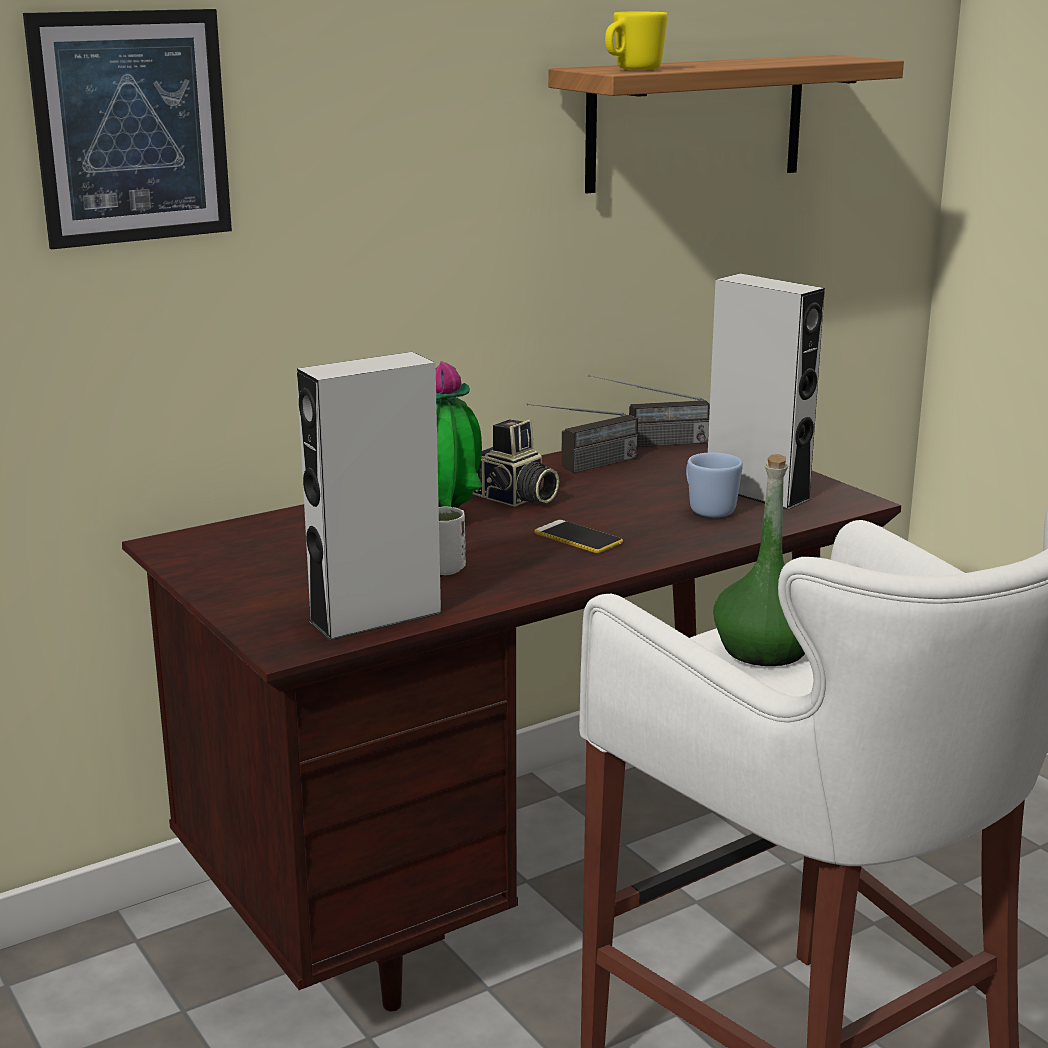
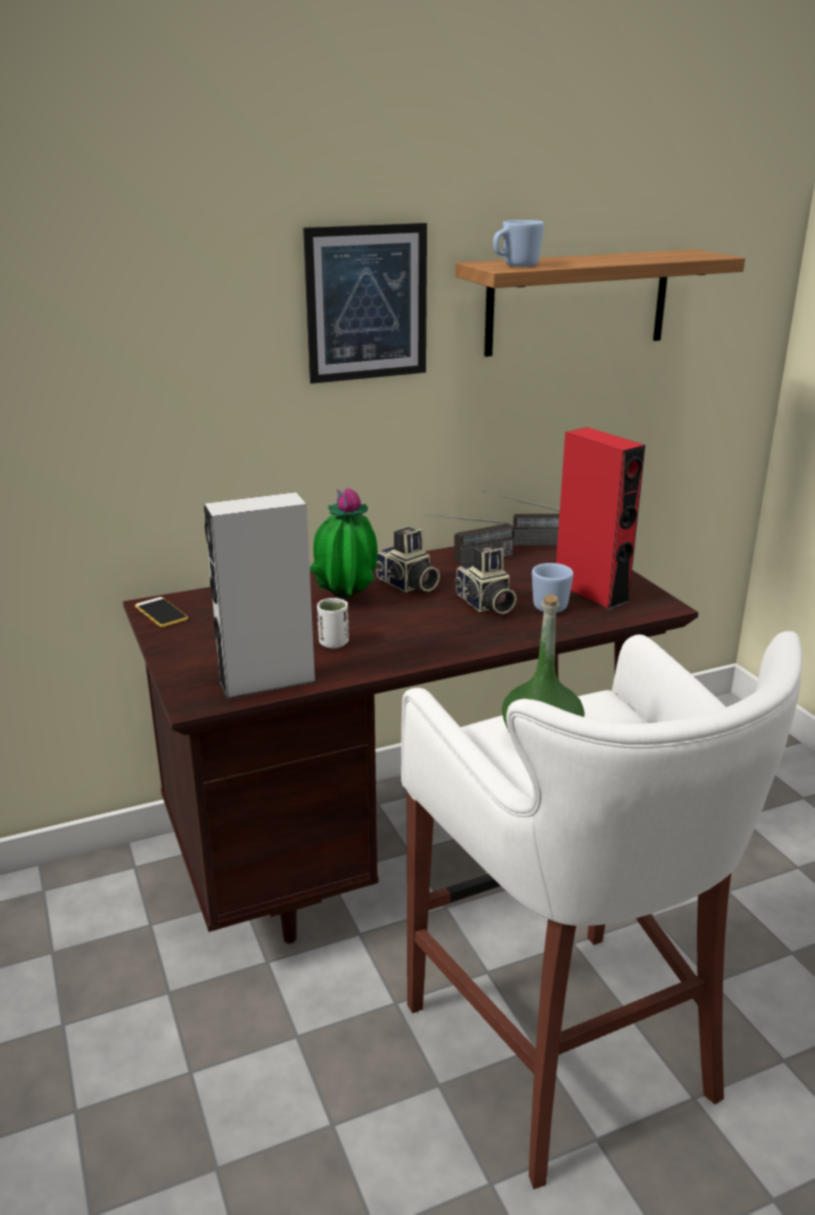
camera: 10 degrees right, 5 degrees up
(132, 128) = (126, 309): picture -> picture (367, 303)
(578, 538) = (441, 623): phone -> phone (161, 613)
(626, 513) = (485, 604): none -> camera
(632, 69) = (515, 266): yellow mug -> blue mug
(757, 492) = (591, 592): grey speaker -> red speaker

